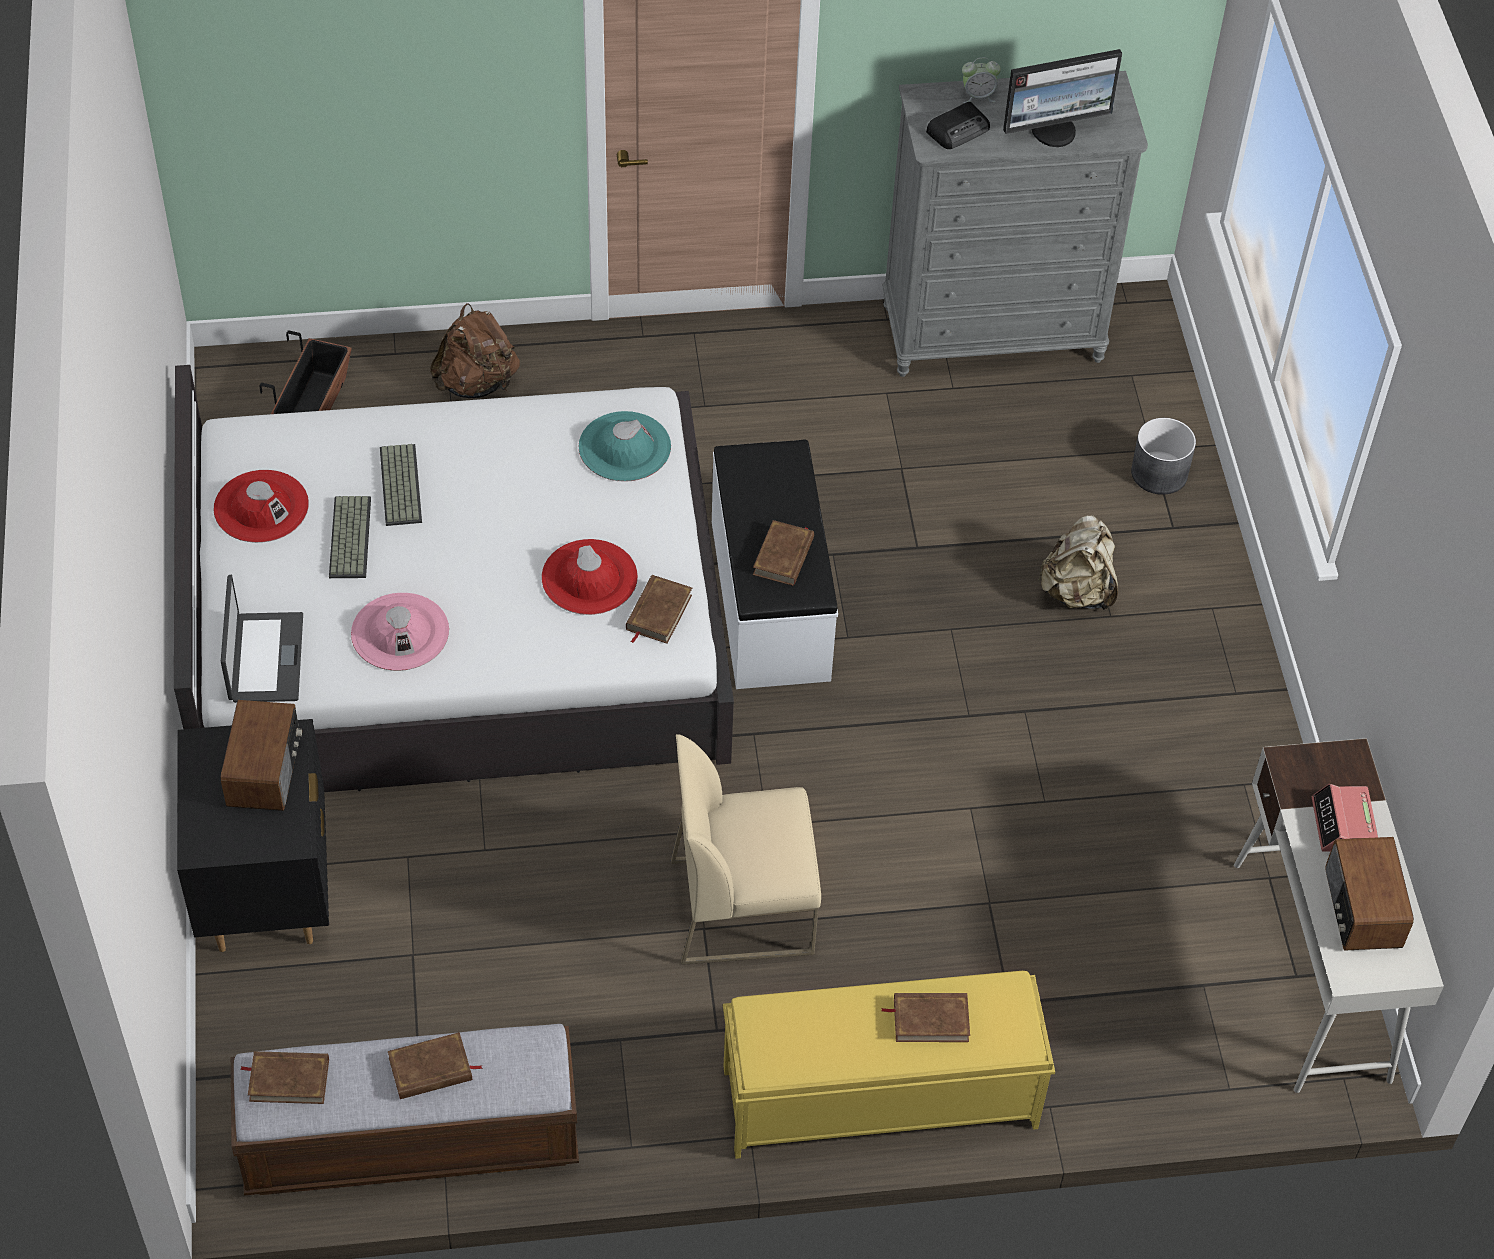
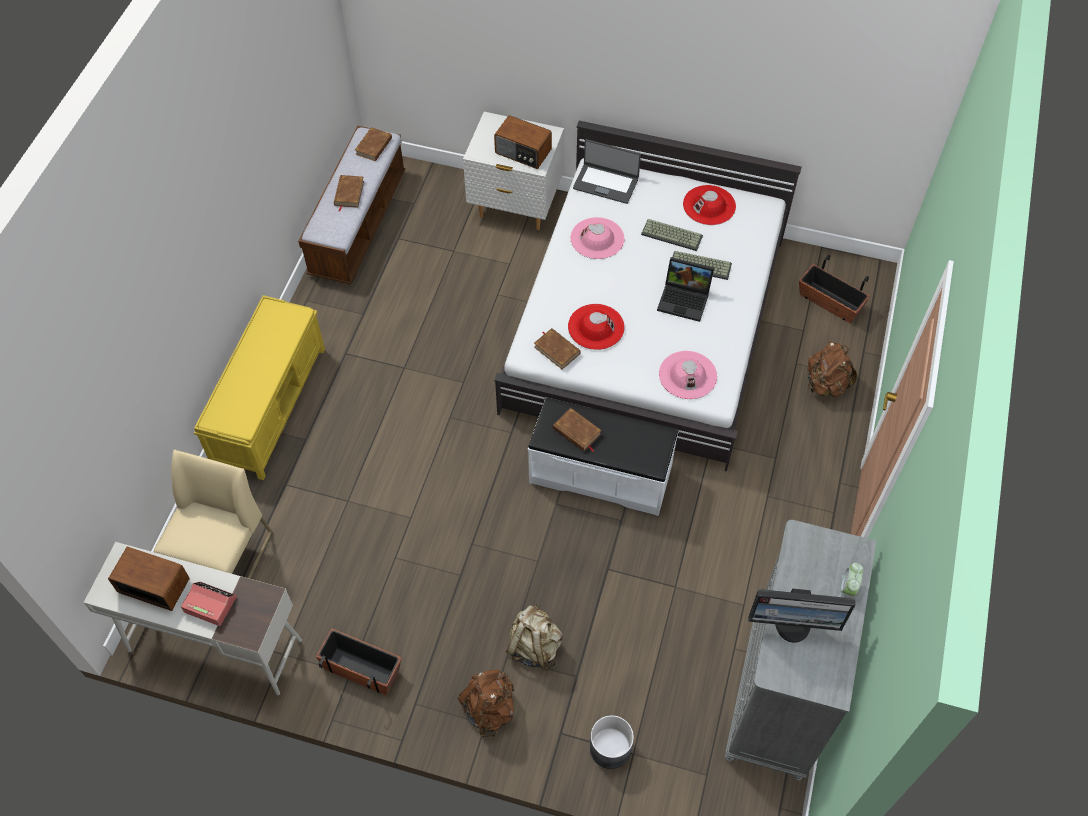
camera: 115 degrees right, 5 degrees up
(267, 894) = (515, 208): black nightstand -> white nightstand
(480, 486) = (685, 299): none -> laptop
(624, 447) = (687, 375): turquoise hat -> pink hat
(743, 905) = (408, 389): beige chair -> beige chair (223, 557)
(930, 1019) = (250, 385): brown book -> none
(959, 130) = (814, 559): radio -> none
(1054, 131) = (793, 625): monitor -> monitor turned 90 degrees counterclockwise
(1190, 610) = (489, 709): none -> brown backpack
(1229, 773) = (361, 669): none -> planter

